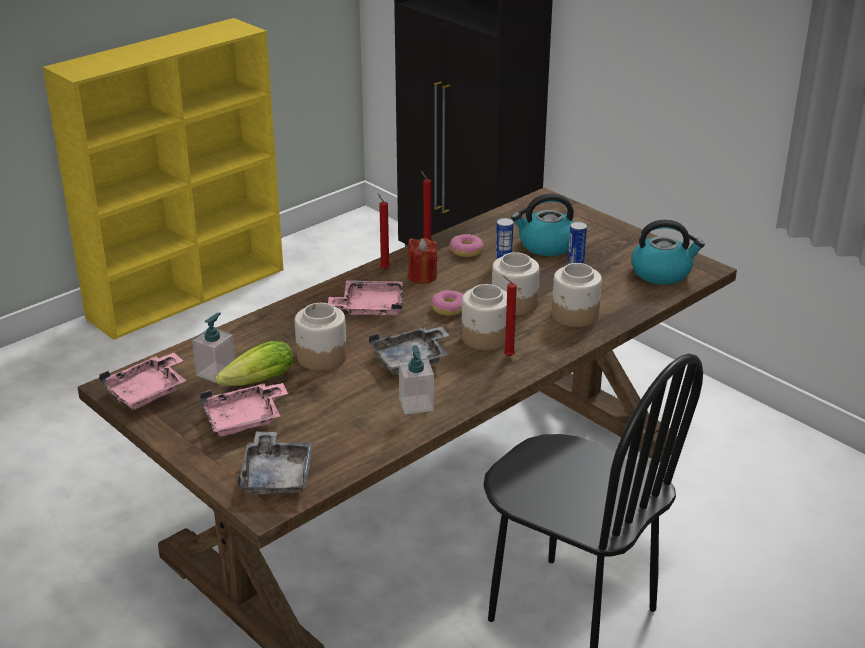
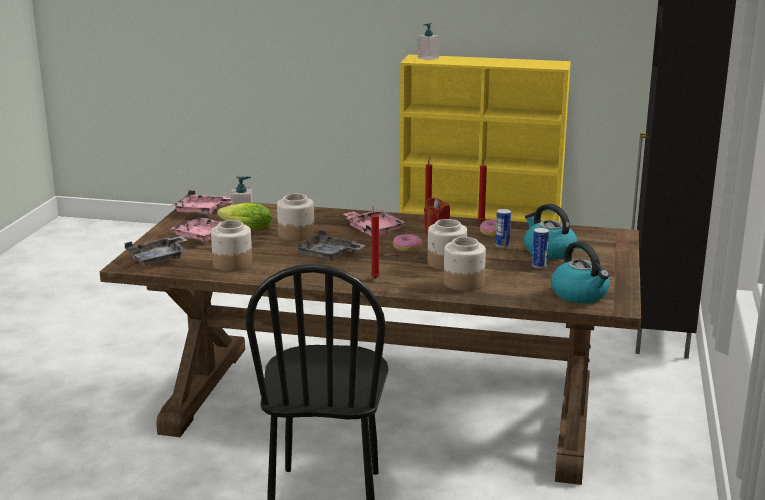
camera: 55 degrees right, 10 degrees down
(416, 404) = (278, 270): soap dispenser -> soap dispenser (428, 58)
(485, 338) = (387, 266): jar -> jar (232, 264)

